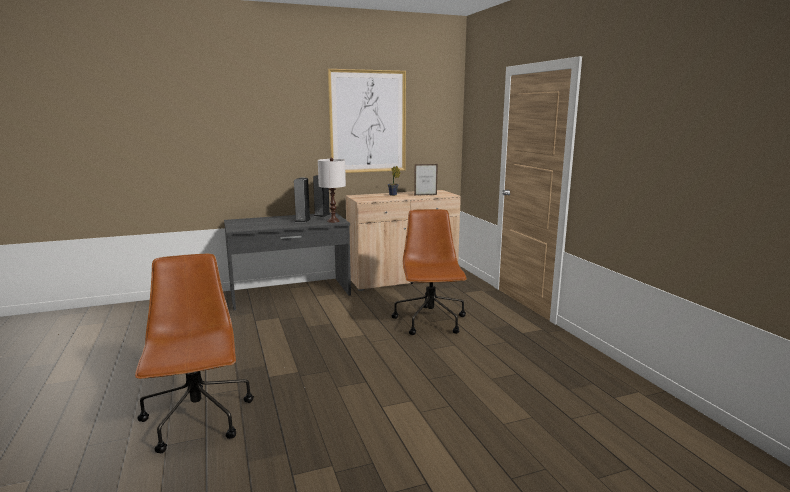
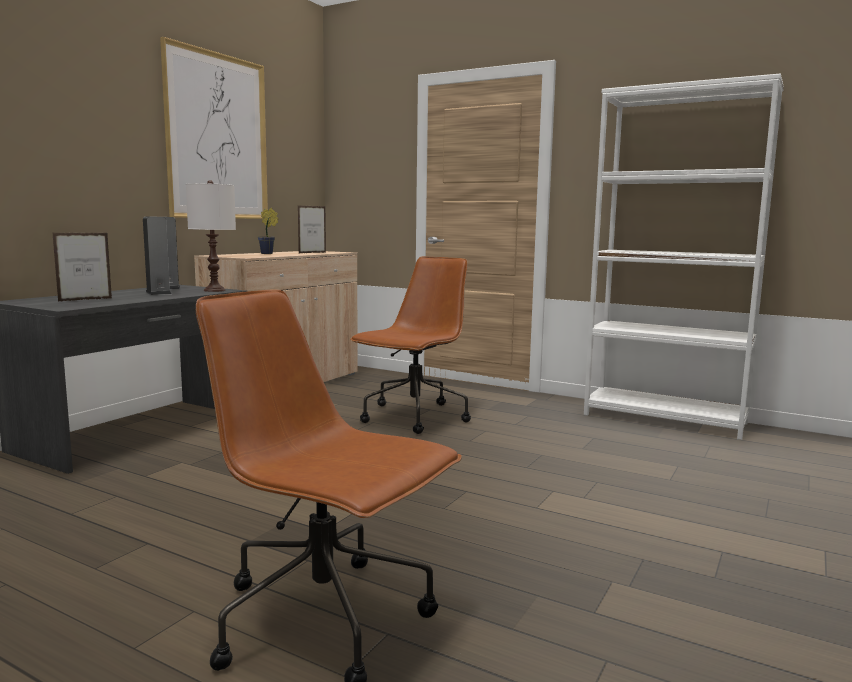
camera: 40 degrees left, 5 degrees down
(259, 223) = (85, 300): none -> picture frame
(430, 322) = (414, 417): brown office chair -> brown office chair turned 75 degrees clockwise
(612, 377) = (664, 419): none -> white bookcase

